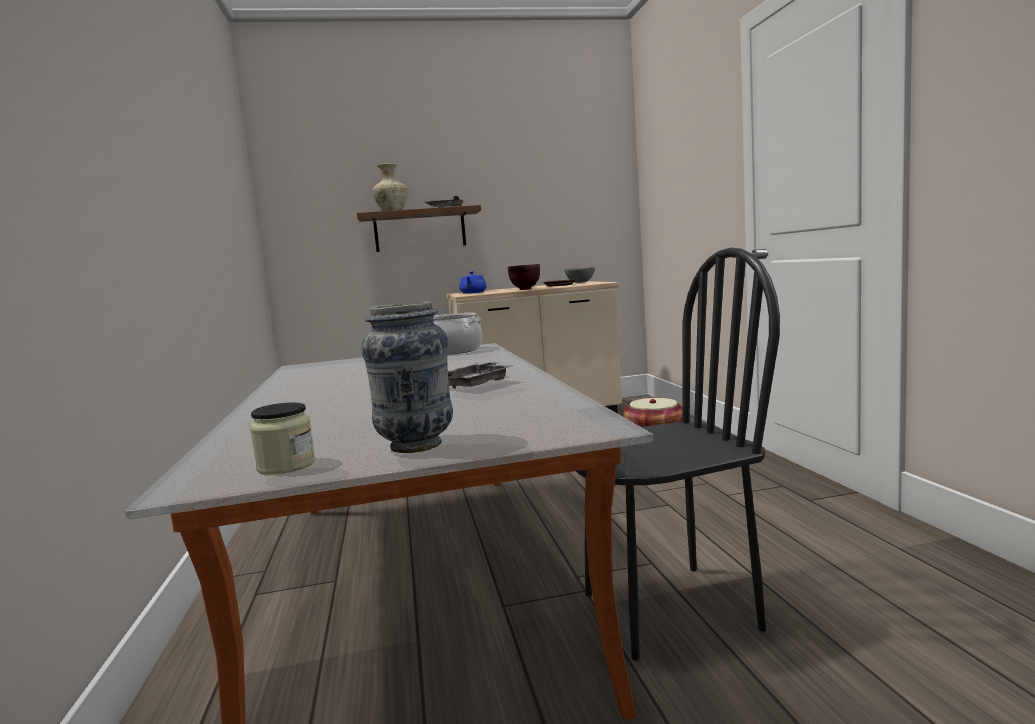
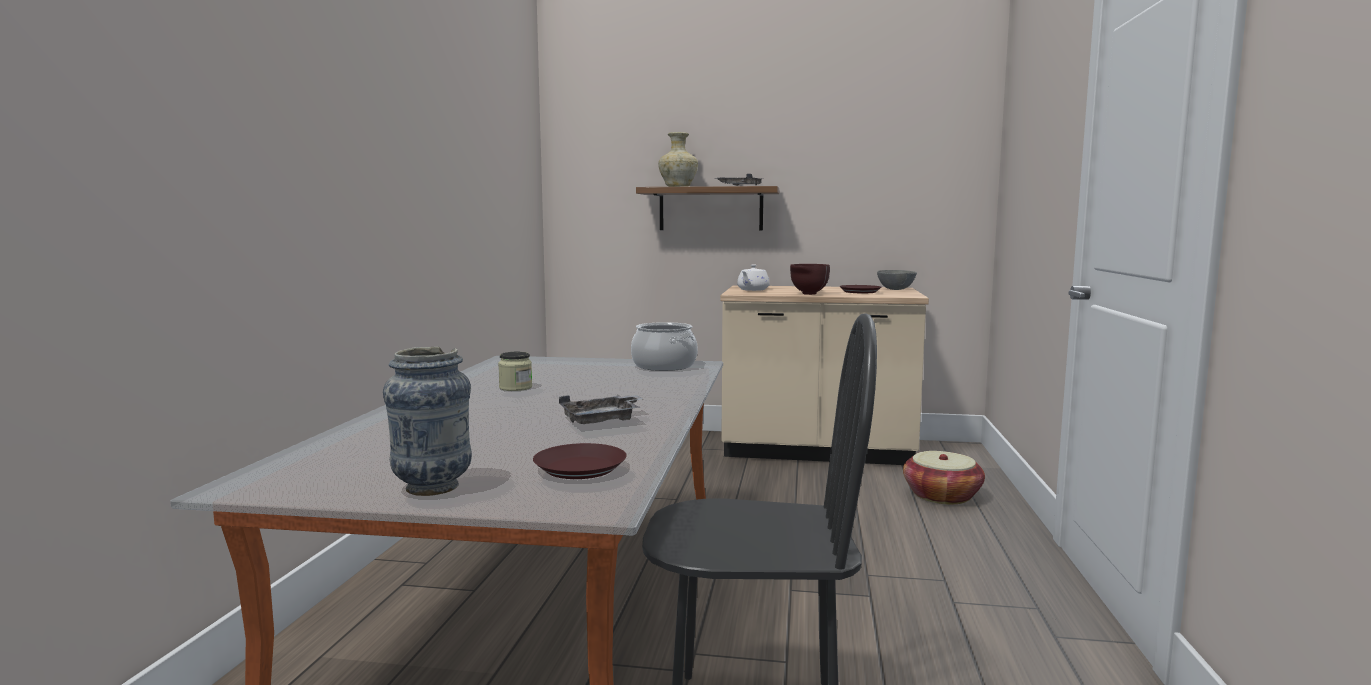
camera: 20 degrees right, 0 degrees up
(286, 466) = (317, 484): jar -> jar (515, 388)
(473, 293) = (752, 290): blue teapot -> white teapot
(526, 411) = (581, 468): none -> brown plate

